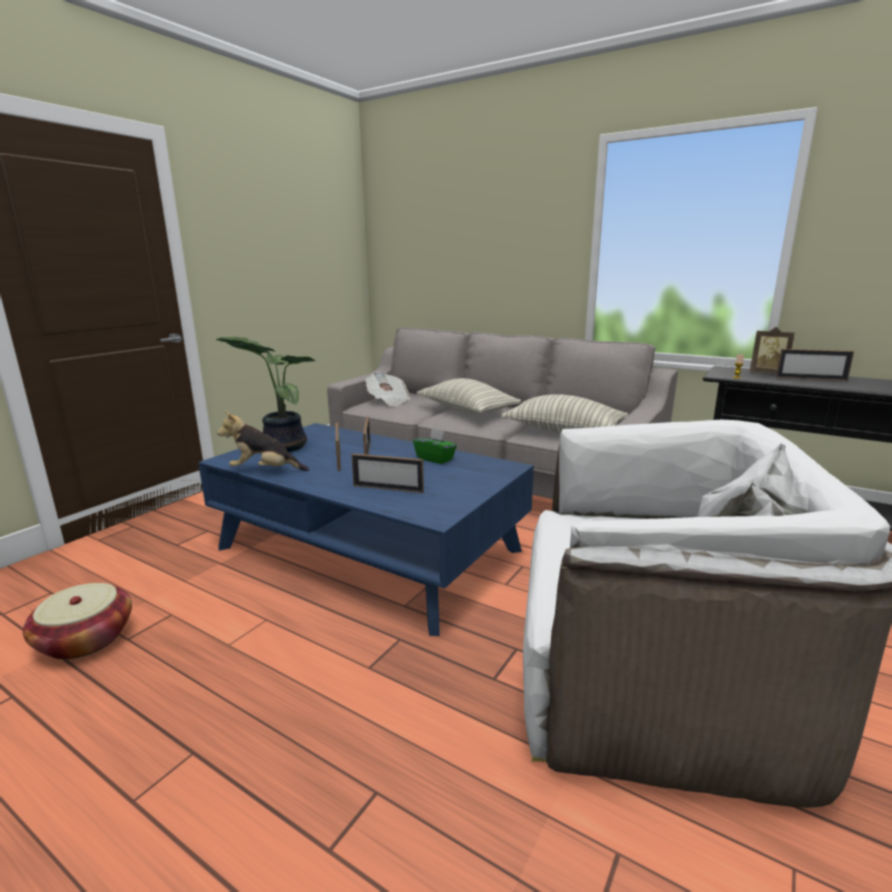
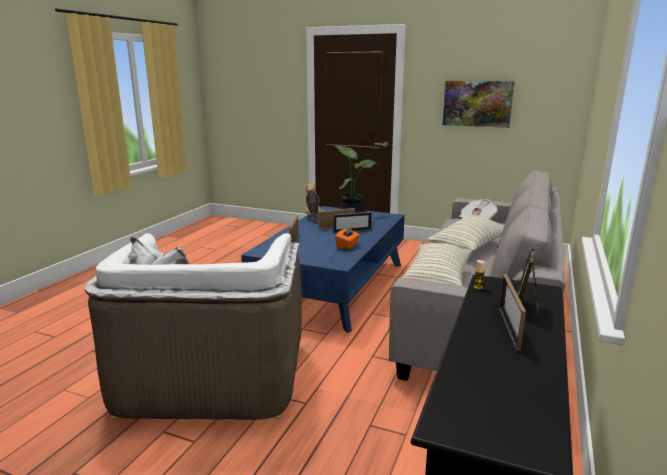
camera: 80 degrees right, 0 degrees up
(86, 640) = (246, 249): basket -> none
(279, 262) = (477, 103): none -> picture
(435, 459) = (347, 246): green tissue box -> orange tissue box

